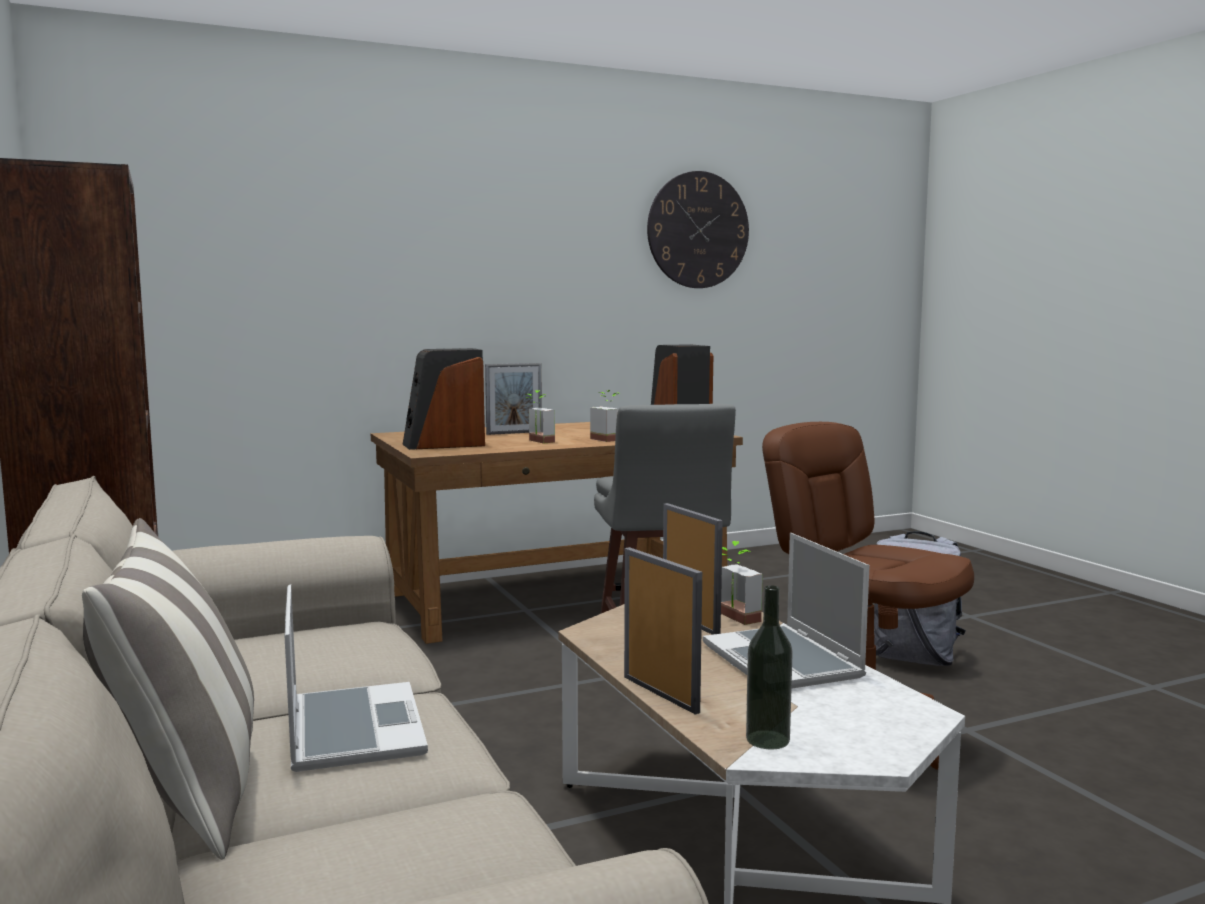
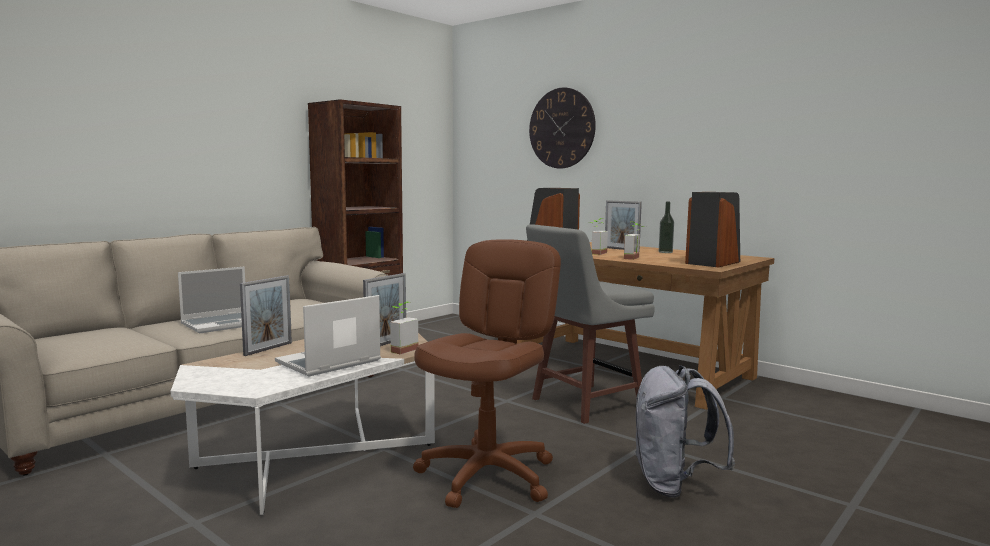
camera: 65 degrees right, 0 degrees up
(185, 795) = (166, 319): pillow -> none
(698, 230) = (831, 91): wall clock -> wall clock (561, 128)
(767, 740) = (213, 367): bottle -> bottle (665, 252)

